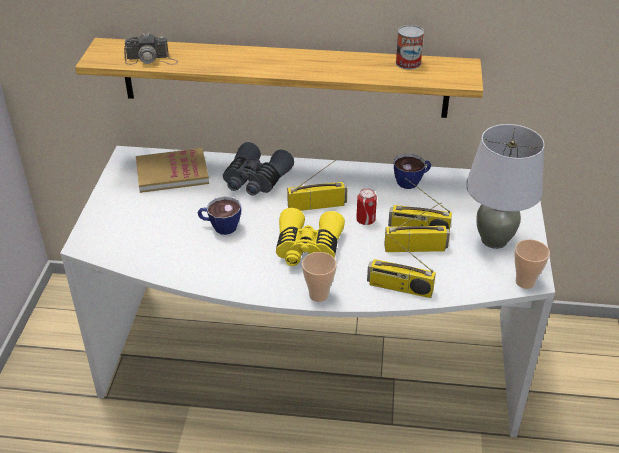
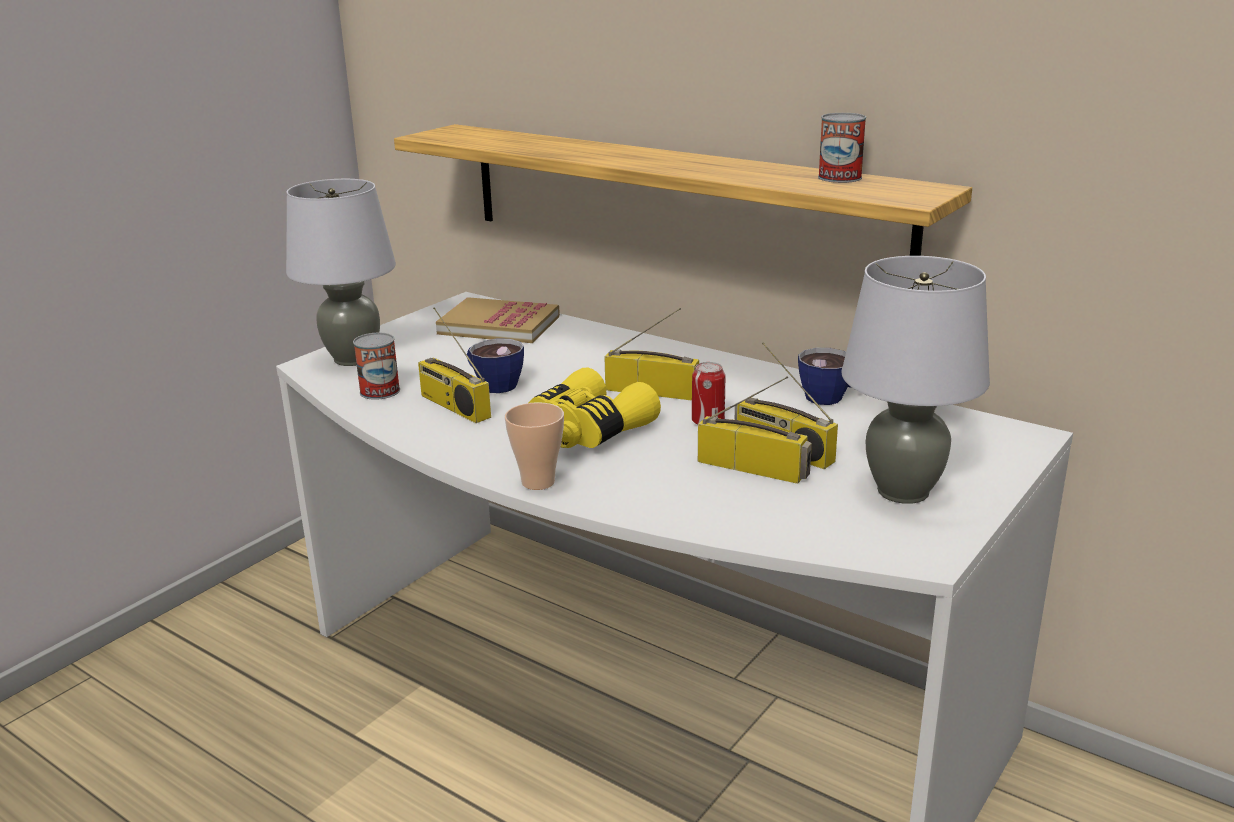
camera: 30 degrees right, 15 degrees down
(108, 231) = (353, 359): none -> grey table lamp
(151, 59) = (488, 141): camera -> none
(156, 254) = (380, 391): none -> can
(255, 180) = (597, 351): grey binoculars -> none
(399, 287) = (671, 506): radio -> radio (452, 406)
(525, 282) = (905, 556): cup -> none

